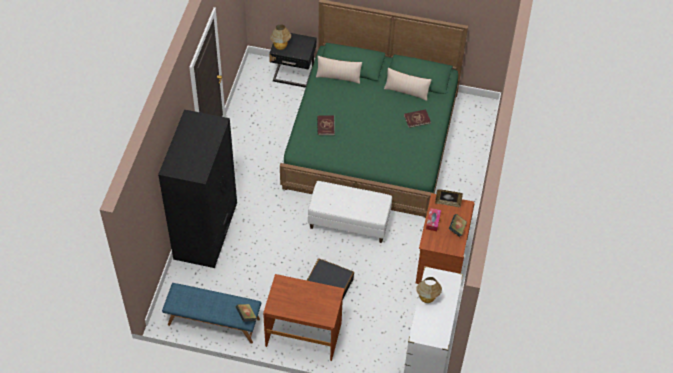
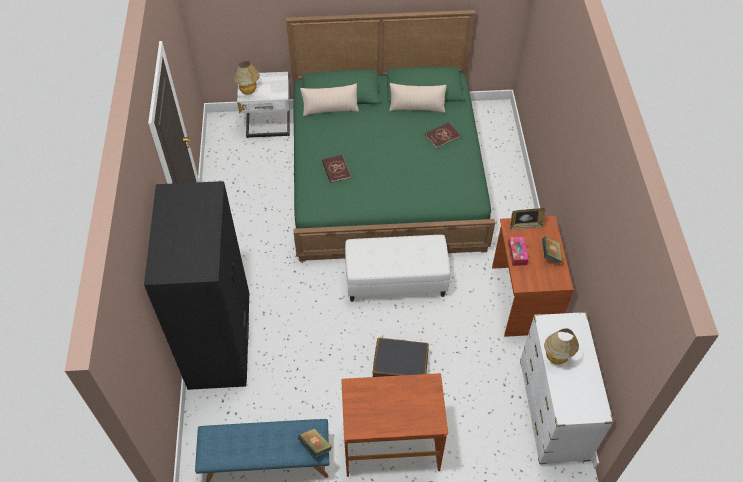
camera: 15 degrees left, 0 degrees up
(293, 76) = (268, 126): black nightstand -> white nightstand

